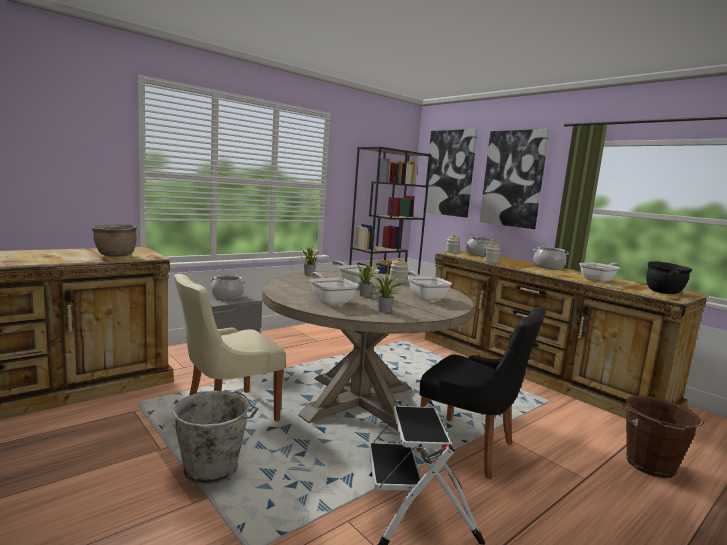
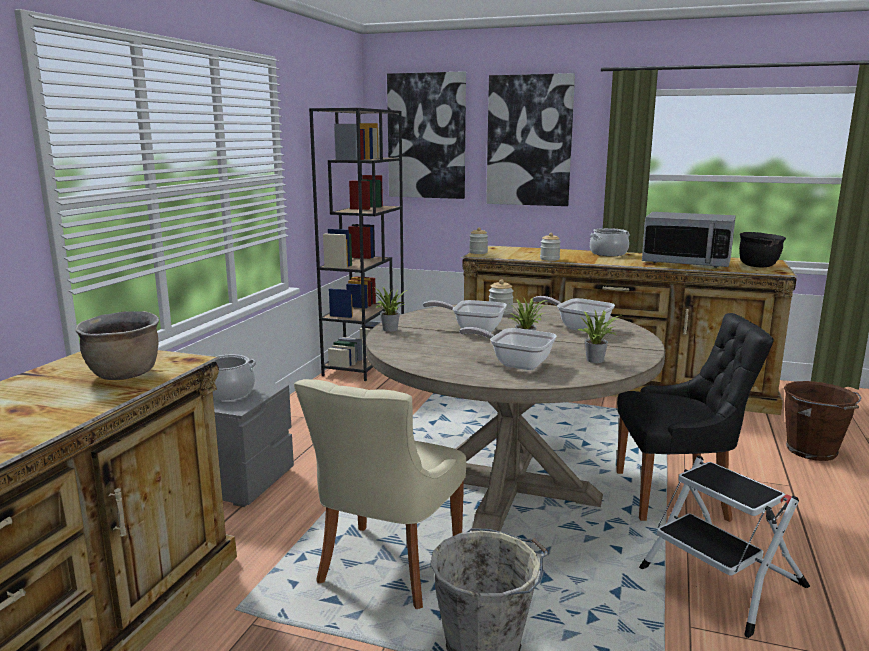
camera: 30 degrees left, 5 degrees up
(478, 254) = (509, 249): cooking pot -> none
(599, 280) = (686, 262): frying pan -> microwave

